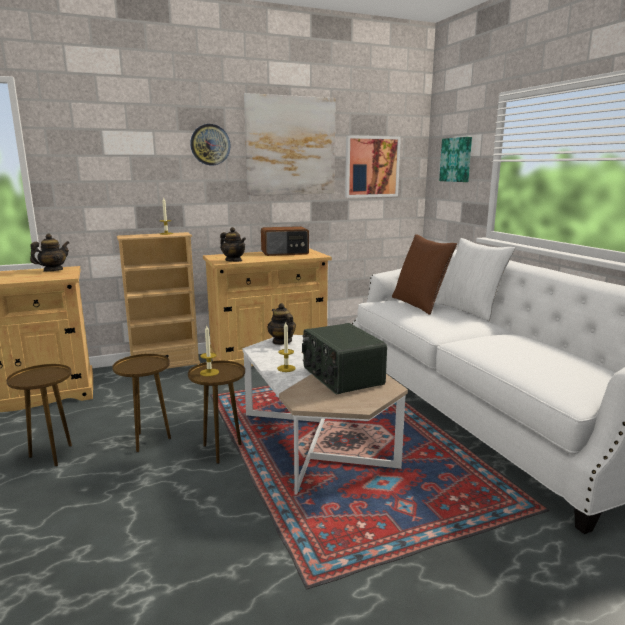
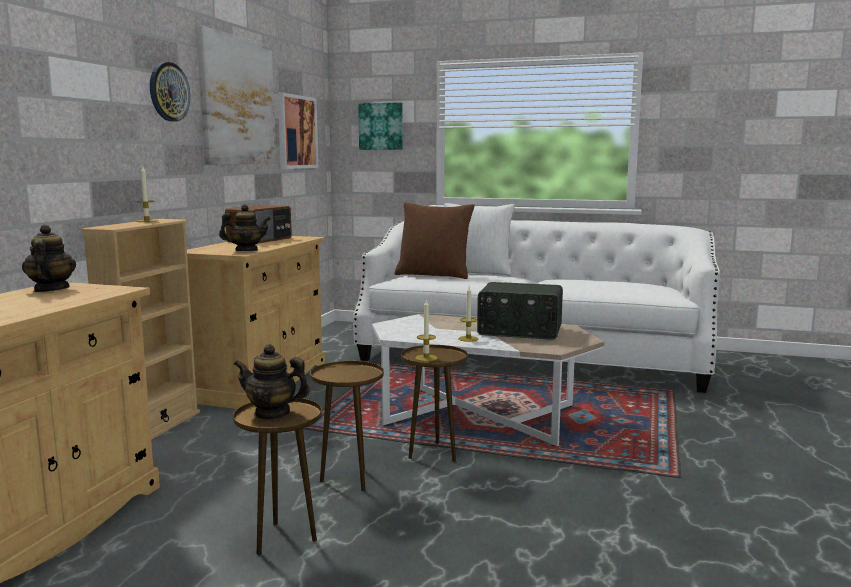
camera: 50 degrees left, 5 degrees down
(282, 341) = (395, 327): teapot -> teapot (272, 413)

